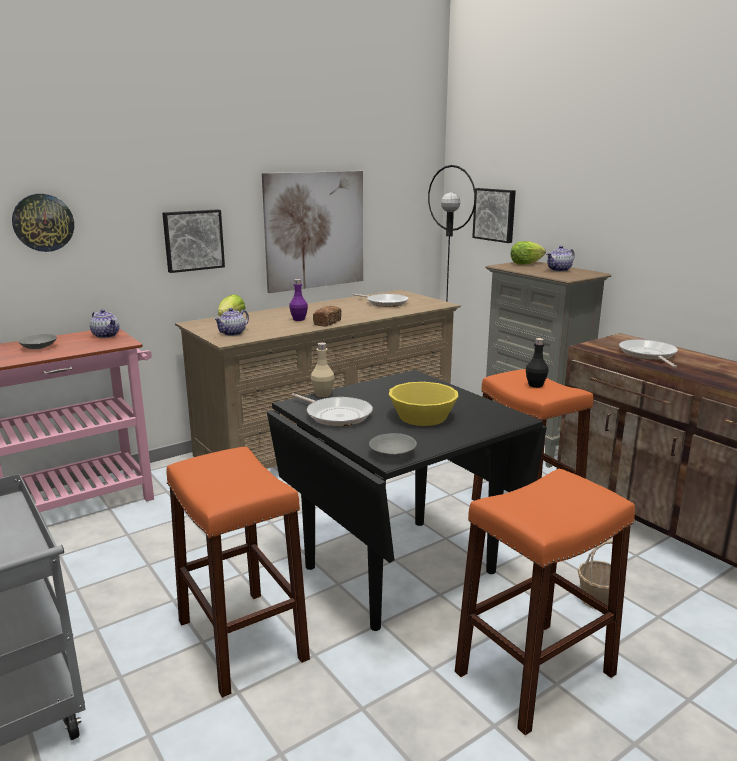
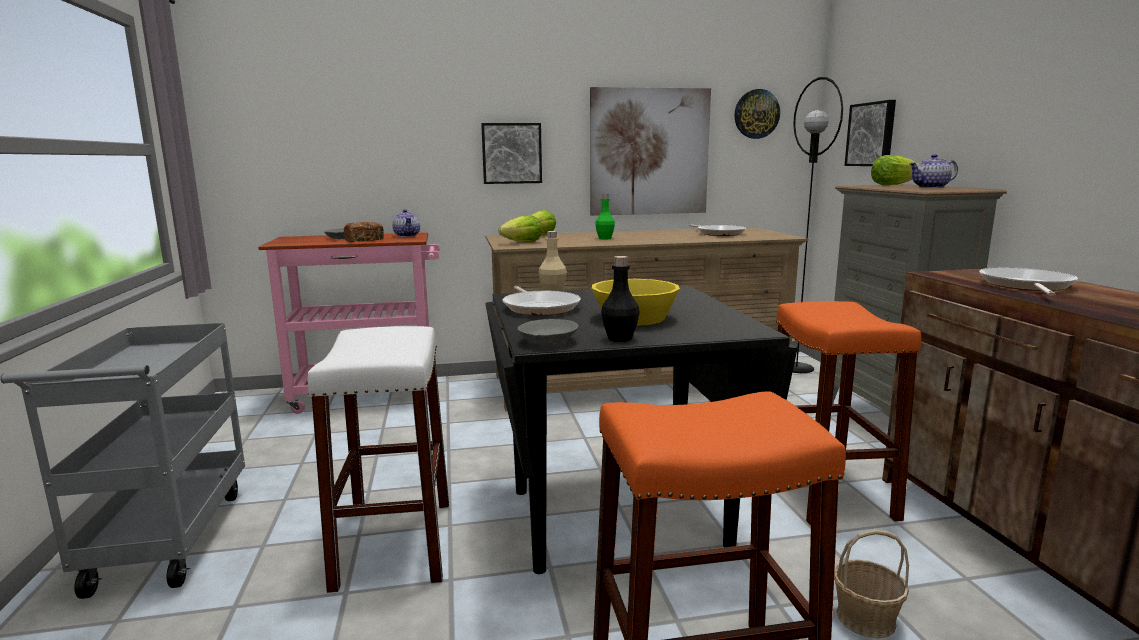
camera: 25 degrees right, 5 degrees down
(43, 222) = (367, 126): wall clock -> wall clock (756, 114)
(232, 333) = (523, 242): teapot -> lettuce
(241, 639) = (394, 543): orange stool -> white stool
(299, 319) = (605, 238): purple bottle -> green bottle
(327, 323) = (630, 241): bread -> bread (364, 240)
(535, 385) = (842, 316): black bottle -> black bottle (620, 339)

